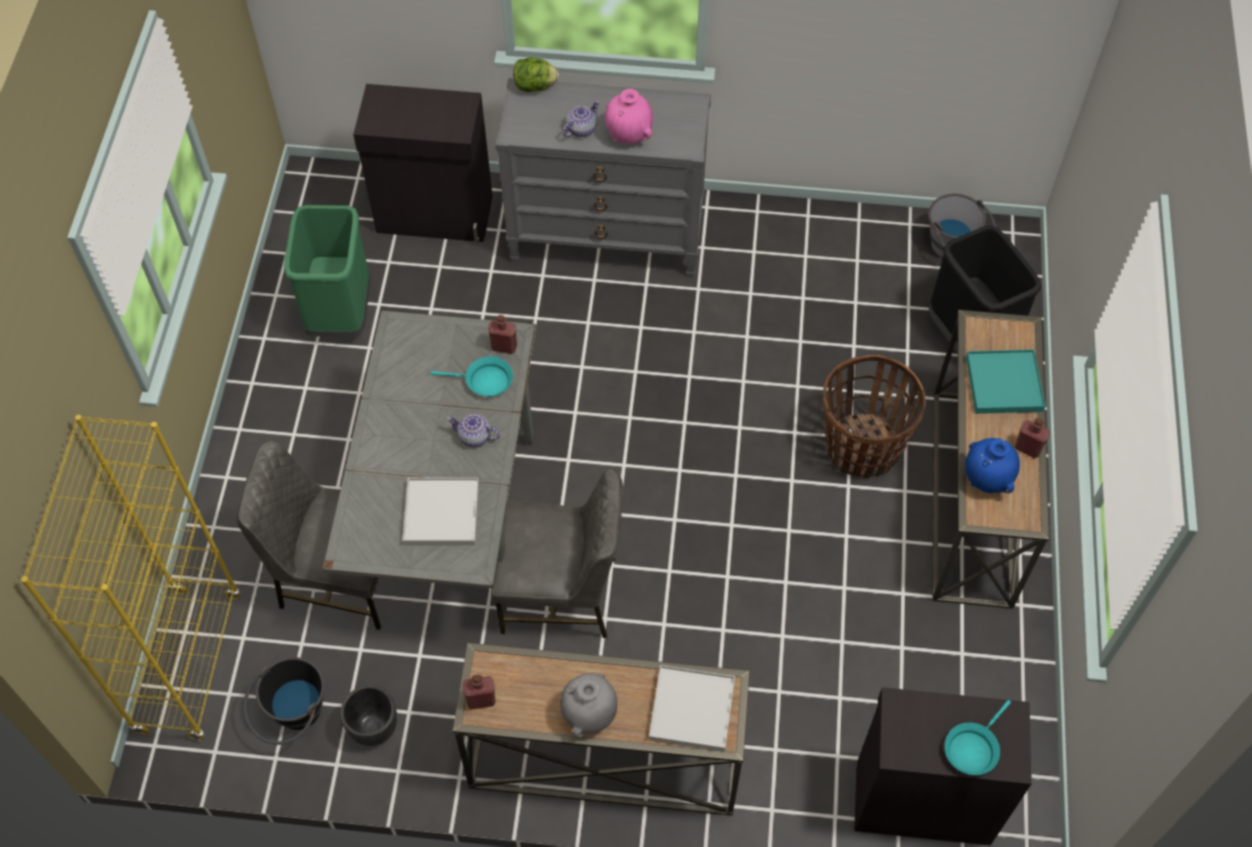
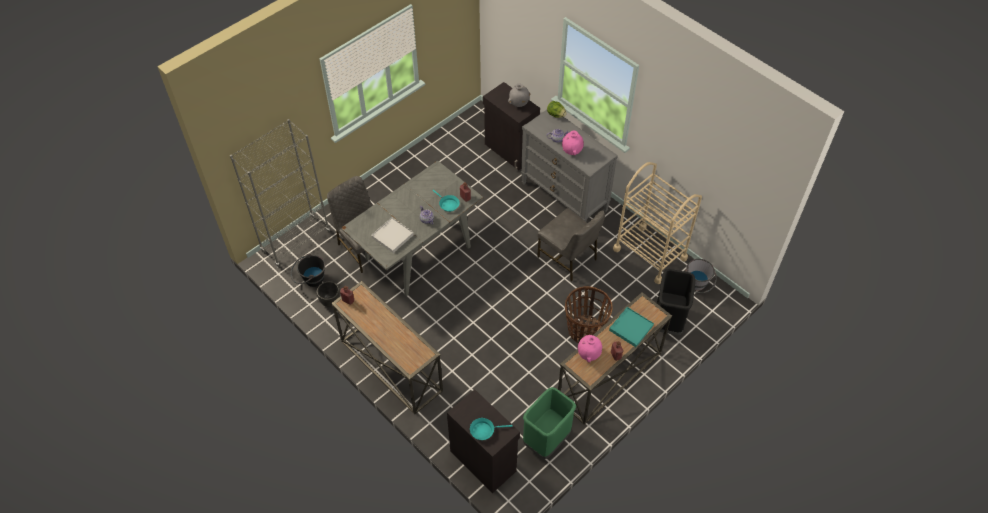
camera: 40 degrees right, 5 degrees down
(189, 663) = (296, 241): yellow bookcase -> grey bookcase
(340, 313) = (446, 163): green trash can -> green trash can (546, 440)
(561, 594) = (429, 303): grey chair -> grey chair (568, 258)
(589, 715) = (376, 329): grey vase -> grey vase (518, 104)
(691, 710) = (409, 352): white tray -> none
(835, 244) = (650, 254): none -> beige cart
(986, 480) = (588, 355): blue vase -> pink vase

